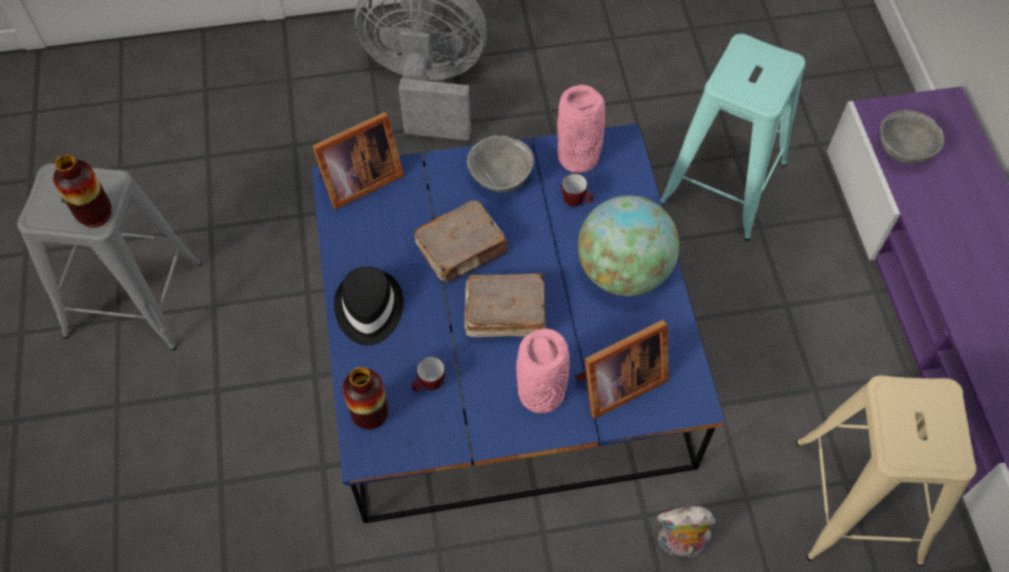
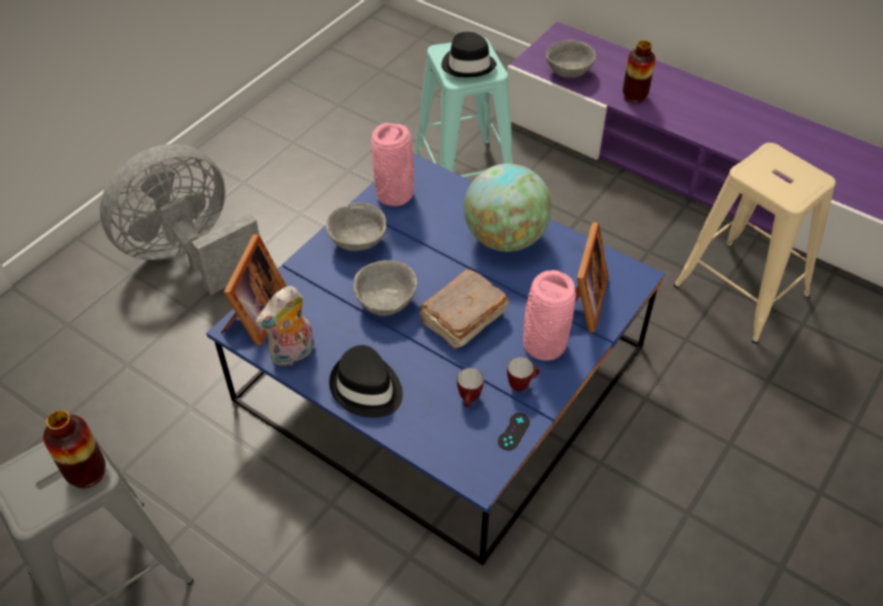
camera: 45 degrees left, 10 degrees down
(370, 415) = (452, 451): vase -> vase (634, 96)
(431, 441) = (513, 431): none -> black game controller
(463, 249) = (386, 302): brown book -> grey bowl
(576, 202) = (426, 221): mug -> mug (522, 384)
(679, 545) = (684, 397): plush toy -> plush toy (293, 354)
(752, 78) = (468, 65): none -> black hat

